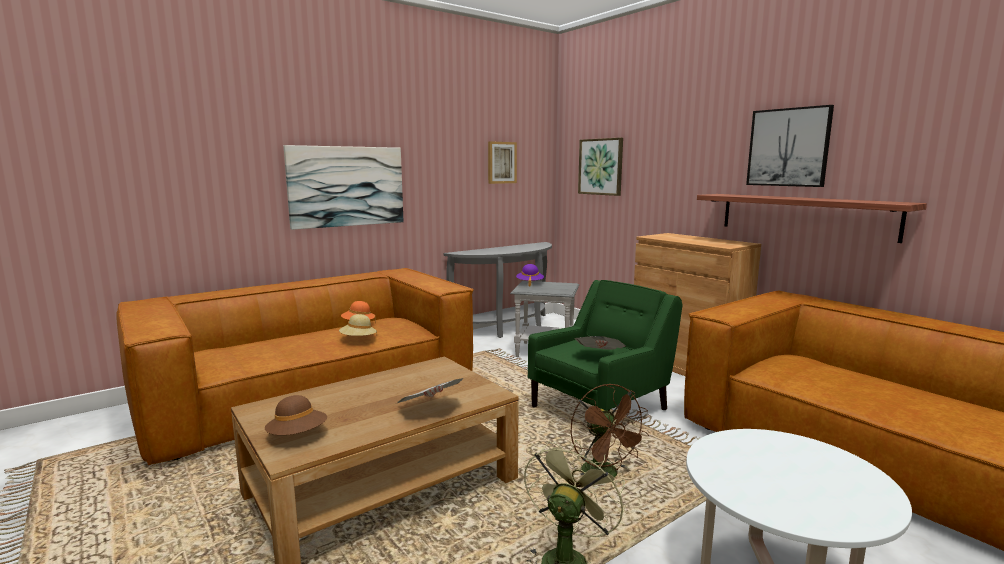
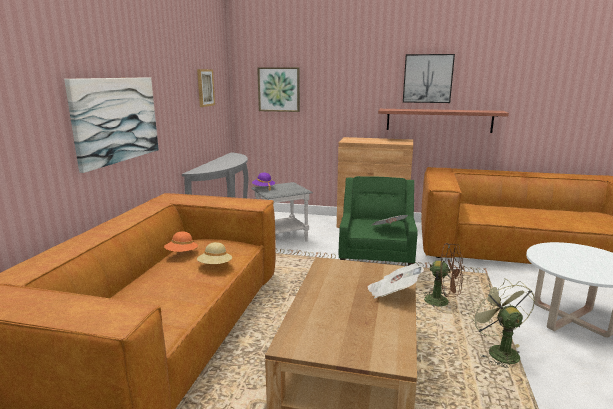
camera: 40 degrees left, 5 degrees up
(297, 435) = (367, 347): brown hat -> none

